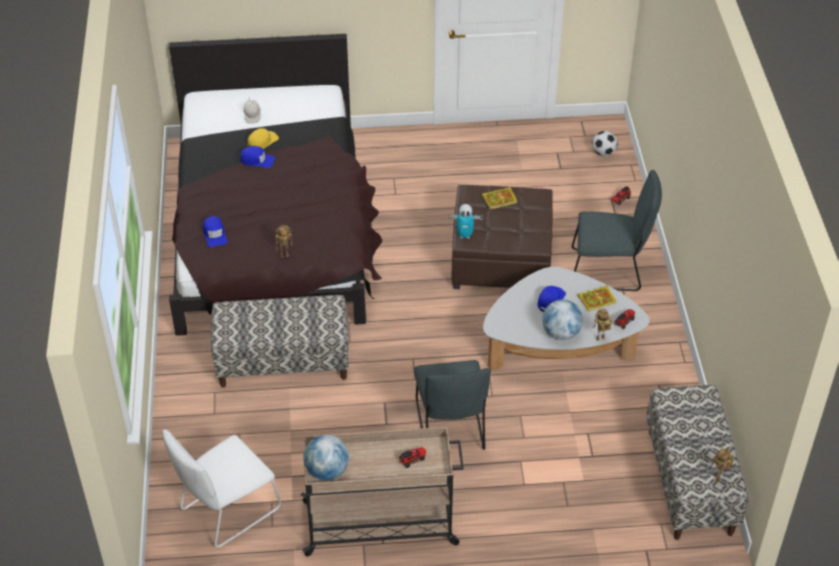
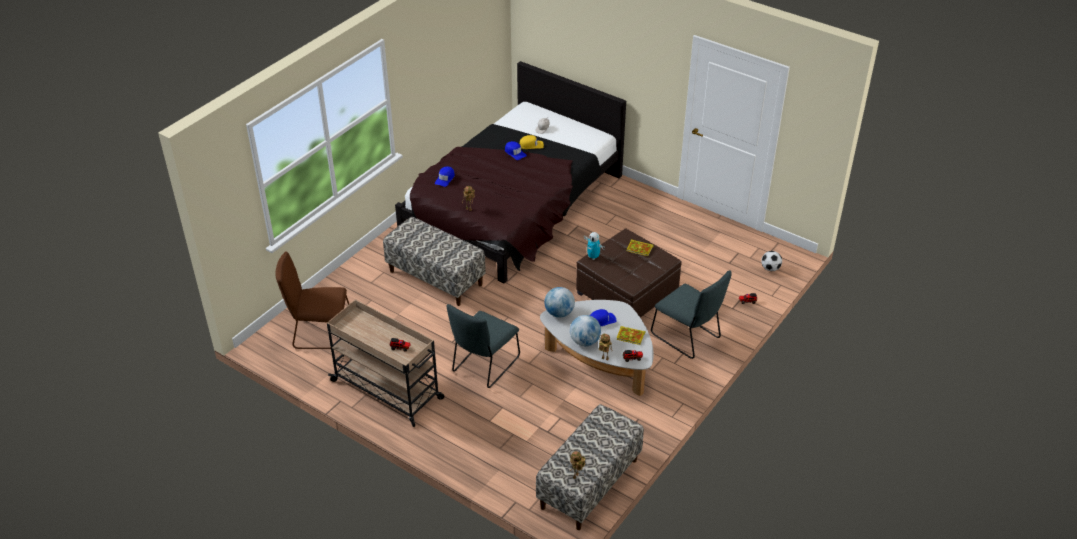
camera: 40 degrees right, 5 degrees down
(226, 511) = (320, 334): white chair -> brown chair
(327, 471) = (350, 325): globe -> globe (559, 313)

